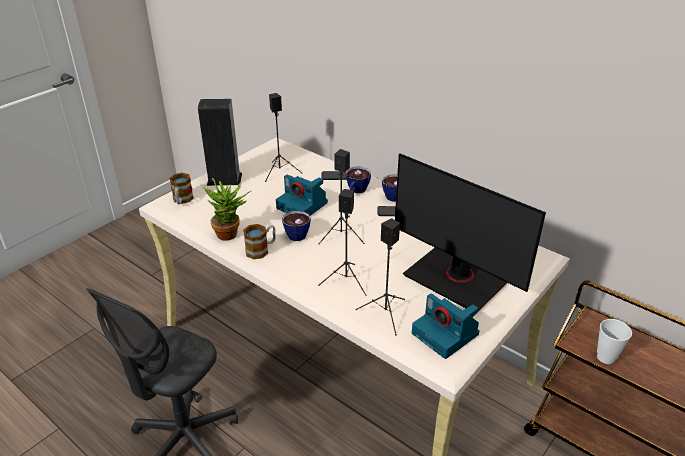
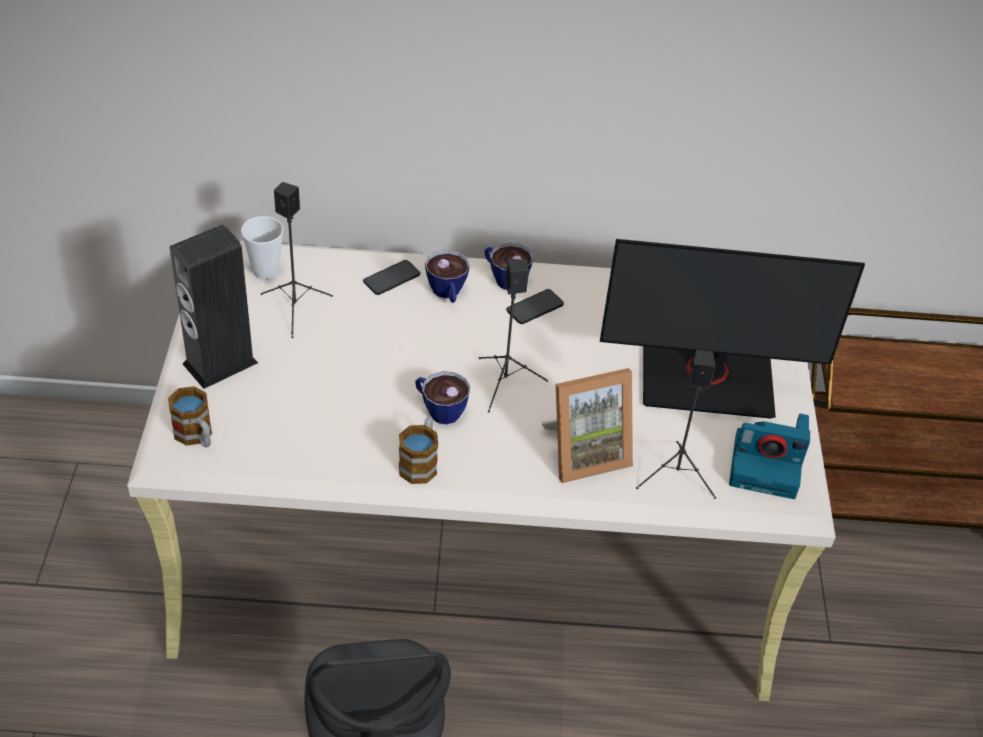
camera: 40 degrees left, 10 degrees up
(231, 234) = (347, 458): potted plant -> none
(303, 206) = (398, 356): camera -> none
(346, 281) = (584, 452): black speaker -> picture frame
(605, 357) = (890, 396): cup -> cup (265, 271)

